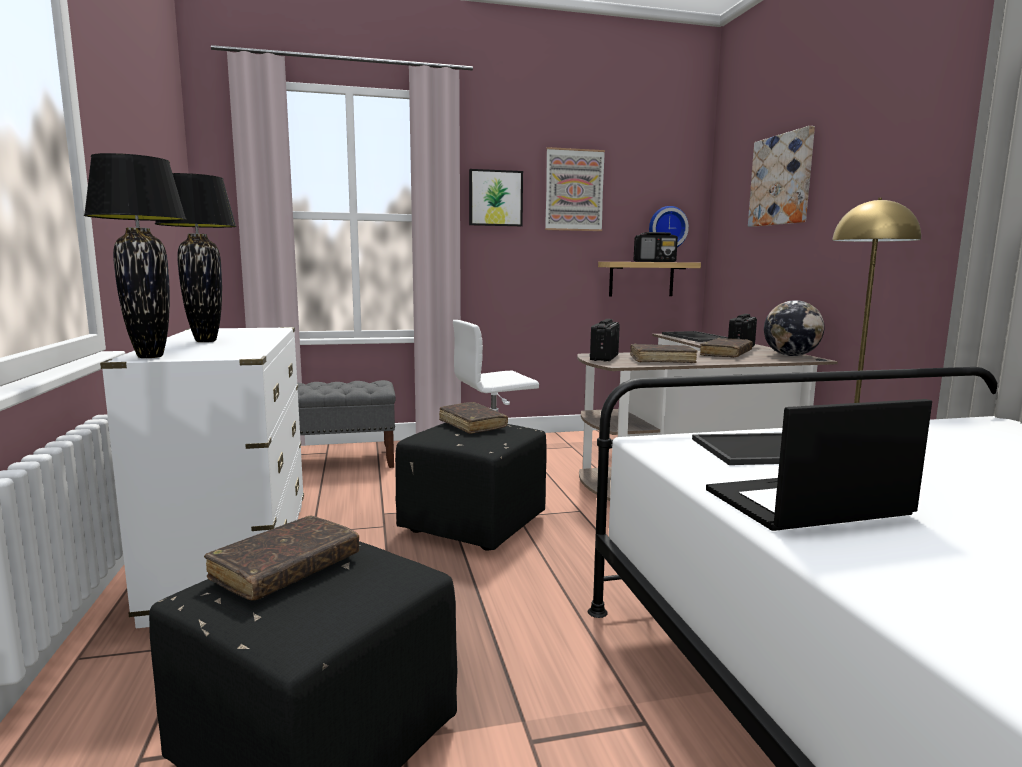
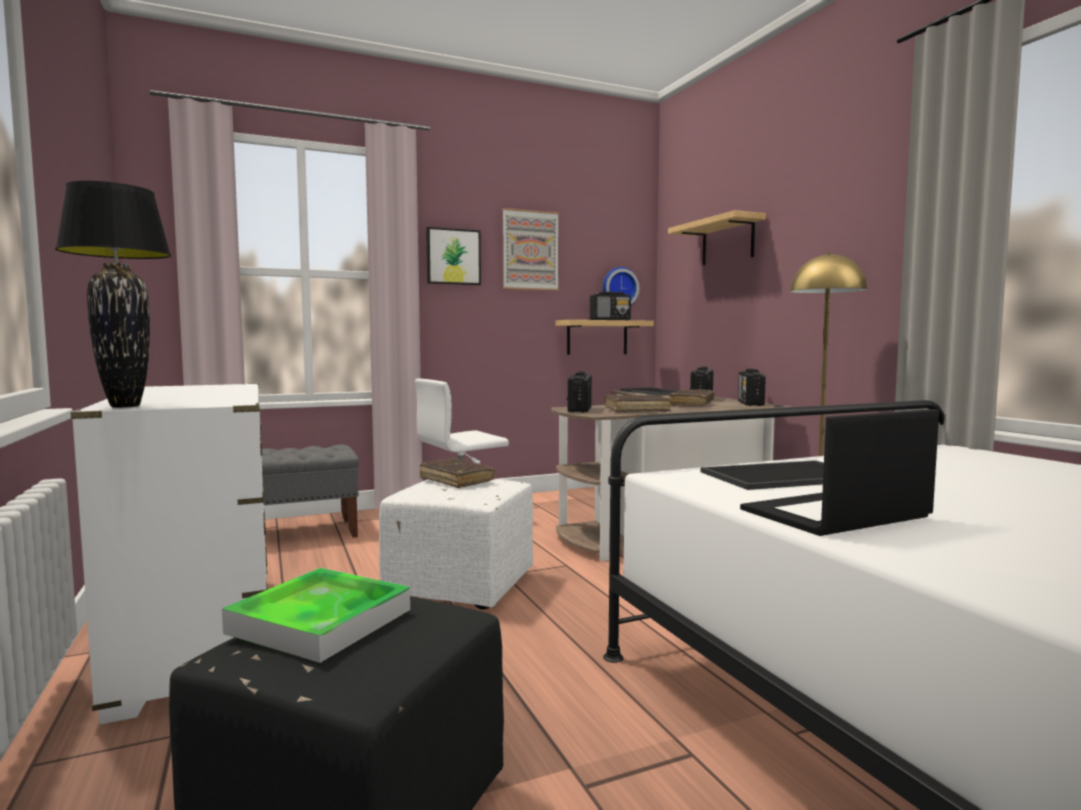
camera: 10 degrees left, 5 degrees down
(206, 341) = (173, 394): black table lamp -> none
(286, 569) = (320, 621): brown book -> tray
(473, 525) = (461, 587): black ottoman -> white ottoman
(781, 180) = (727, 241): picture -> shelf
(791, 356) = (750, 403): globe -> radio

